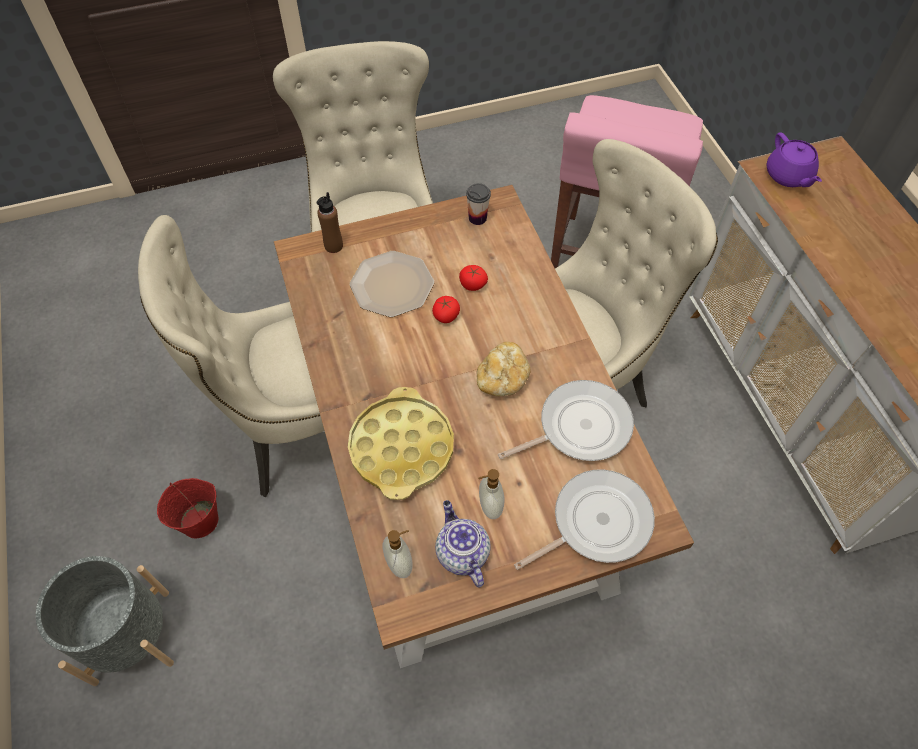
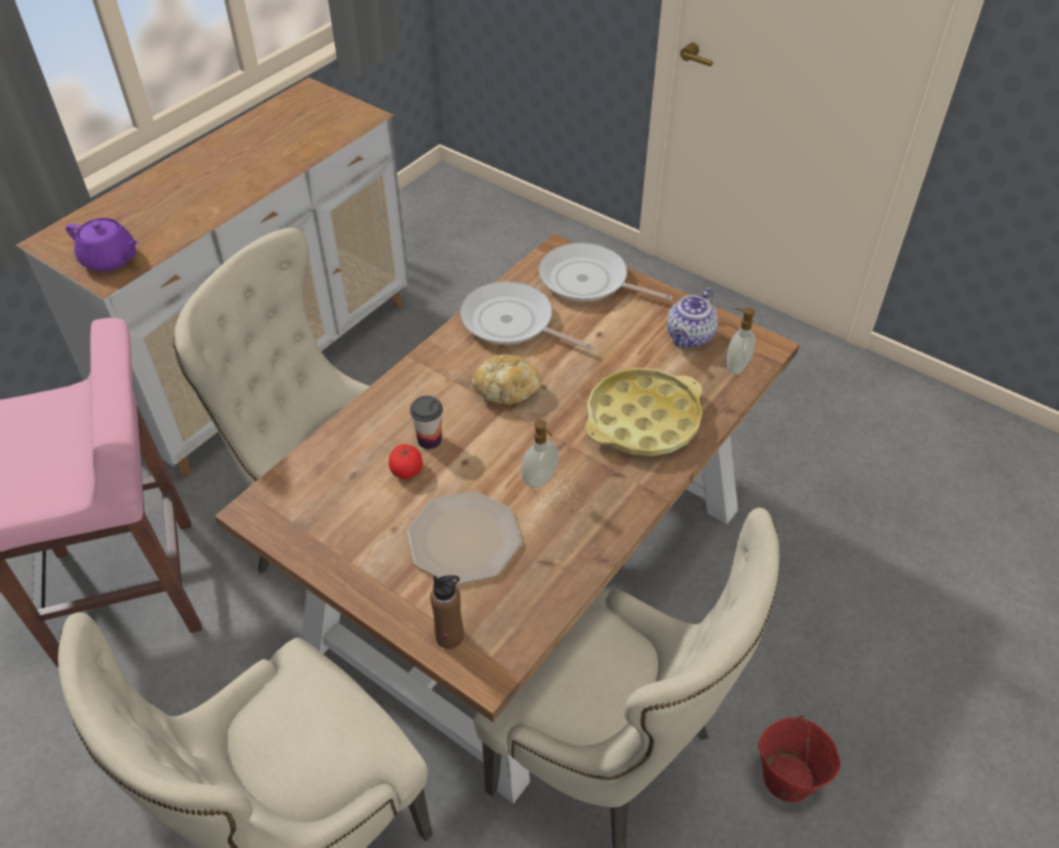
camera: 125 degrees left, 10 degrees down
(131, 636) = (935, 740): grey planter -> none
(446, 315) = (467, 469): tomato -> none
(477, 218) = (299, 517): cup -> cup (429, 440)
(489, 506) = (636, 341): soap dispenser -> soap dispenser (540, 480)
(788, 176) = (110, 259): purple teapot -> purple teapot turned 75 degrees clockwise

